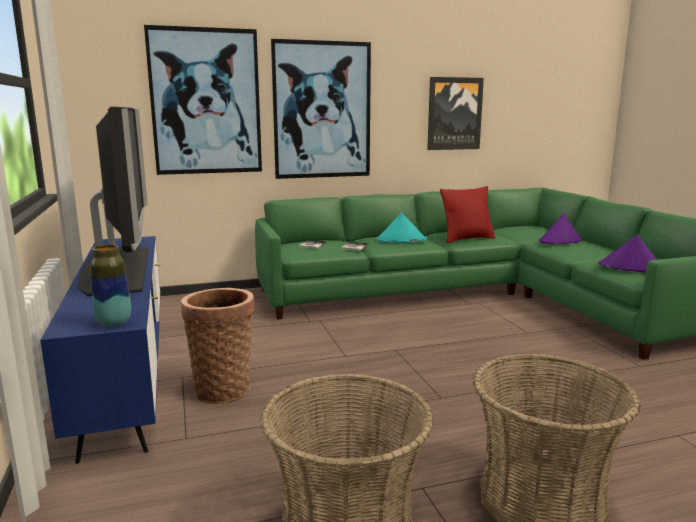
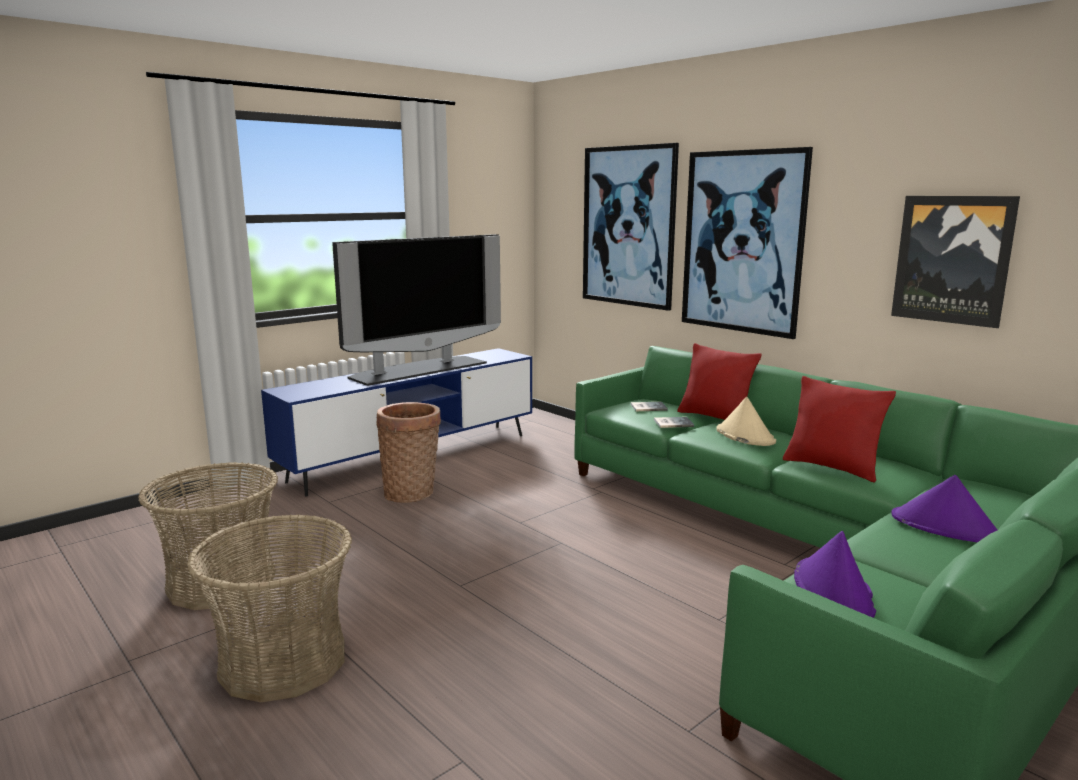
camera: 65 degrees right, 0 degrees up
(114, 323) = (294, 395): vase -> none
(353, 239) = (715, 417): none -> red pillow
(401, 240) = (744, 436): turquoise hat -> beige hat

